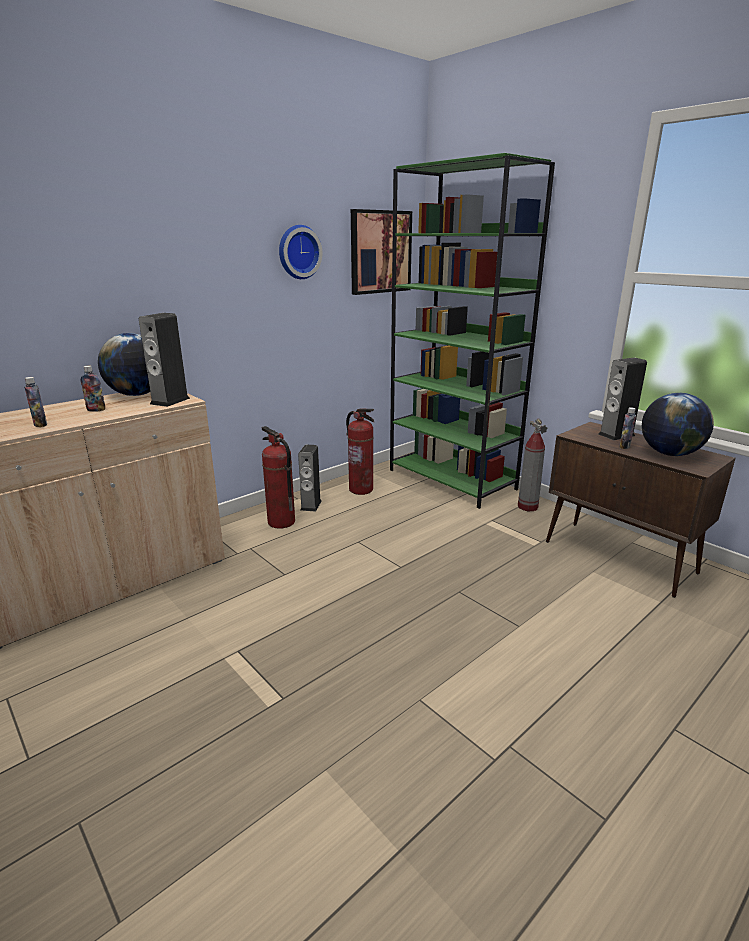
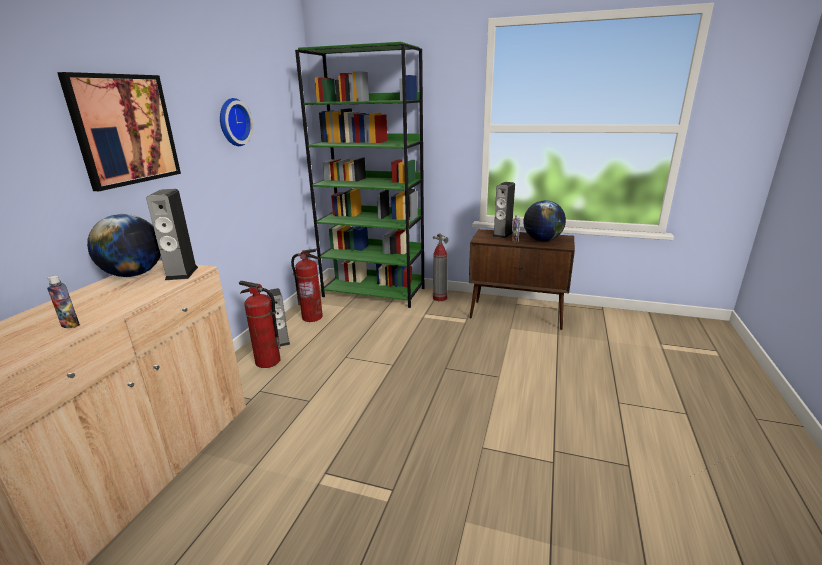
camera: 30 degrees left, 0 degrees up
(96, 410) = (113, 297): bottle -> none
(380, 252) = (287, 118): picture -> picture (124, 130)

